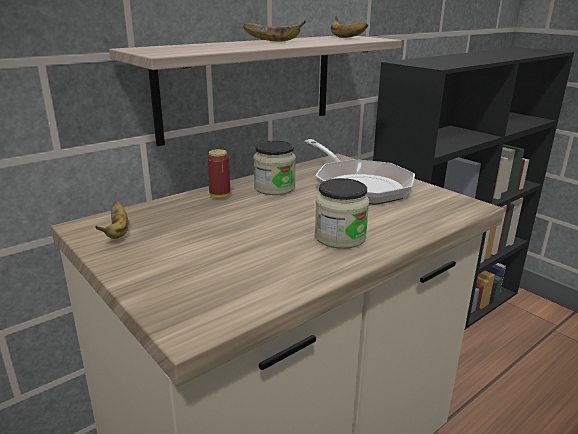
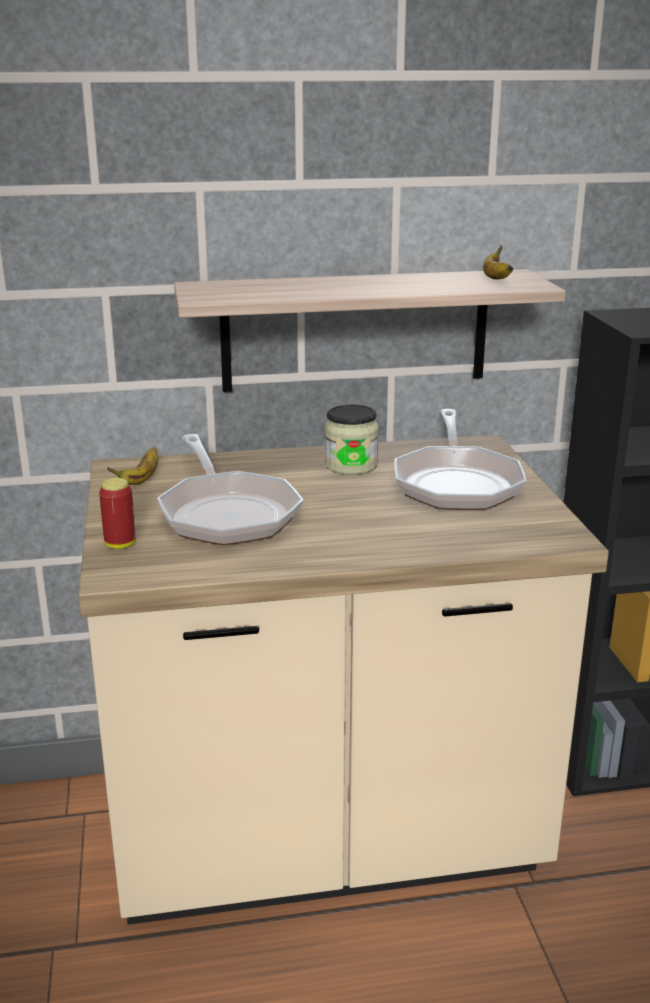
camera: 30 degrees right, 0 degrees up
(220, 196) = (279, 462): can -> can (120, 544)
(227, 243) = (227, 513): none -> frying pan
(274, 41) = (376, 281): banana -> none
(340, 237) = (346, 534): jar -> none

